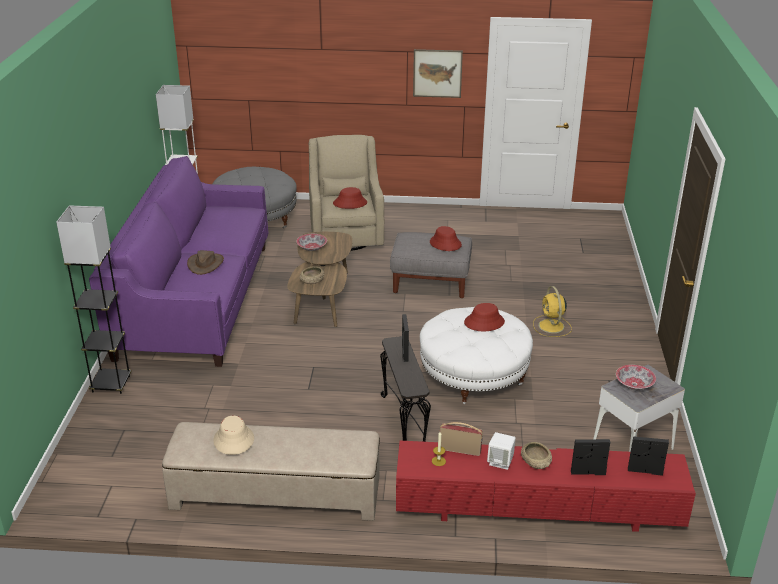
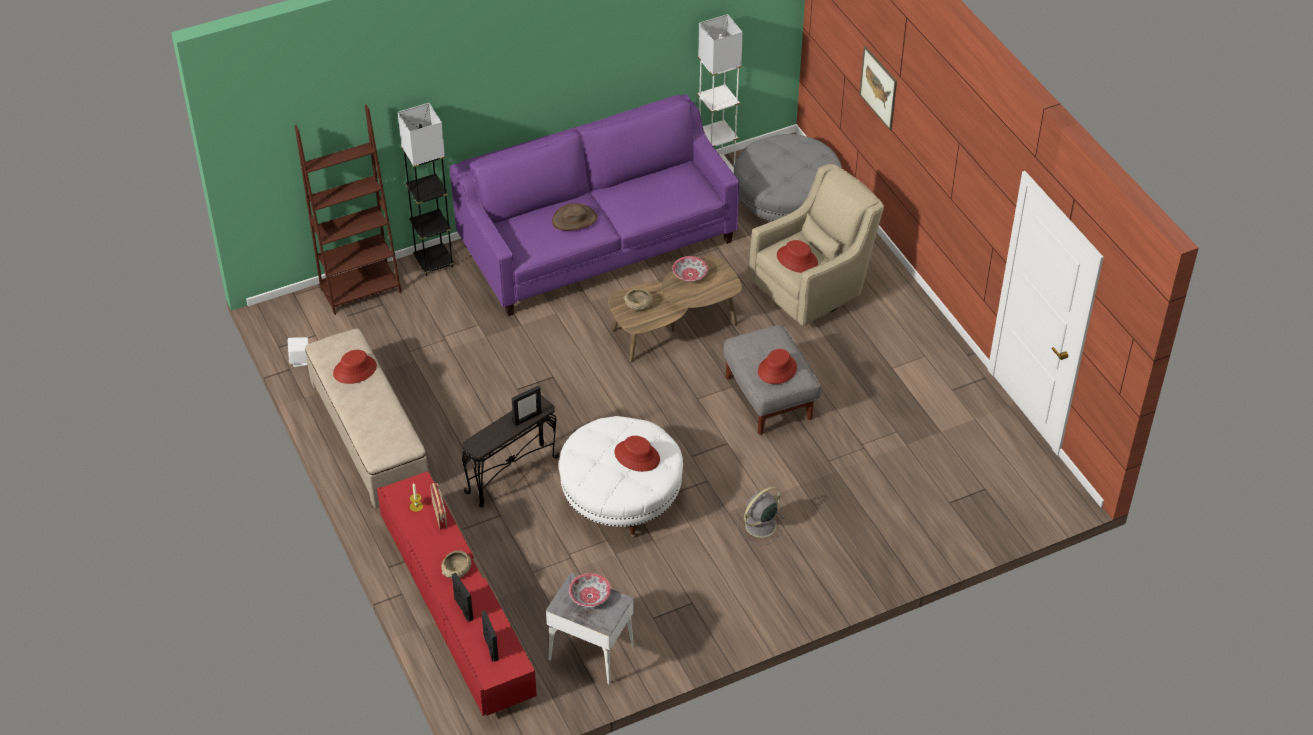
camera: 60 degrees right, 15 degrees up
(90, 437) = (360, 290): none -> brown bookcase
(233, 440) = (354, 370): beige hat -> red hat
(437, 73) = (975, 190): picture -> picture (878, 88)
(500, 462) = (441, 546): white speaker -> white speaker (300, 360)
(551, 326) = (759, 526): yellow fan -> grey fan

